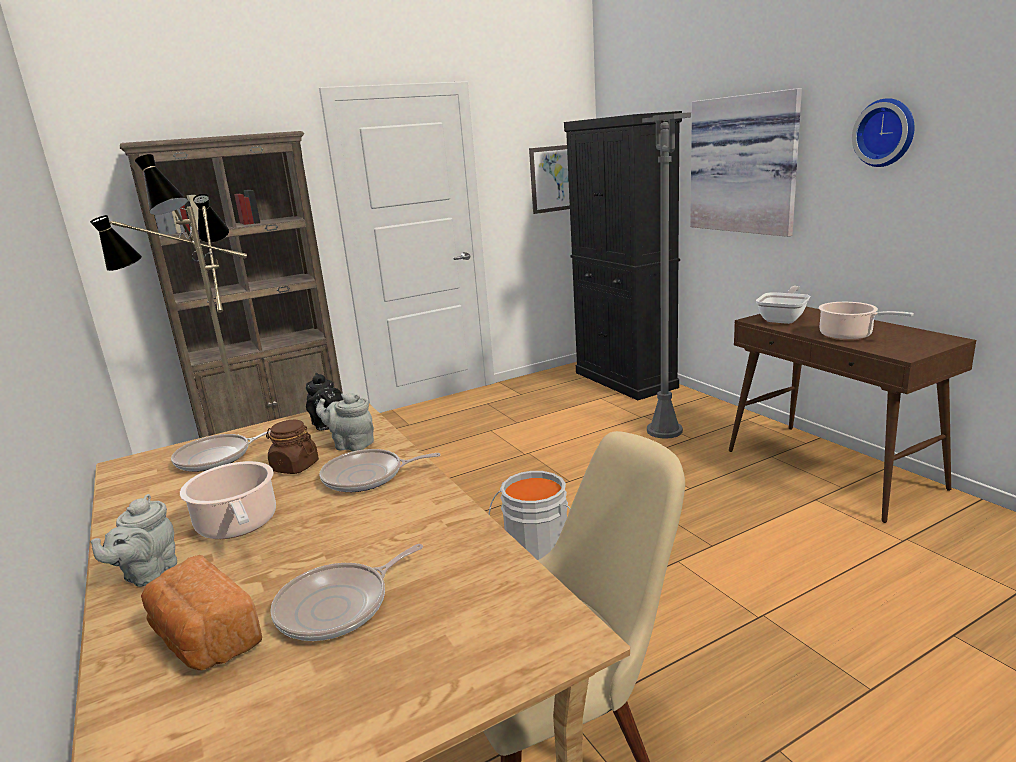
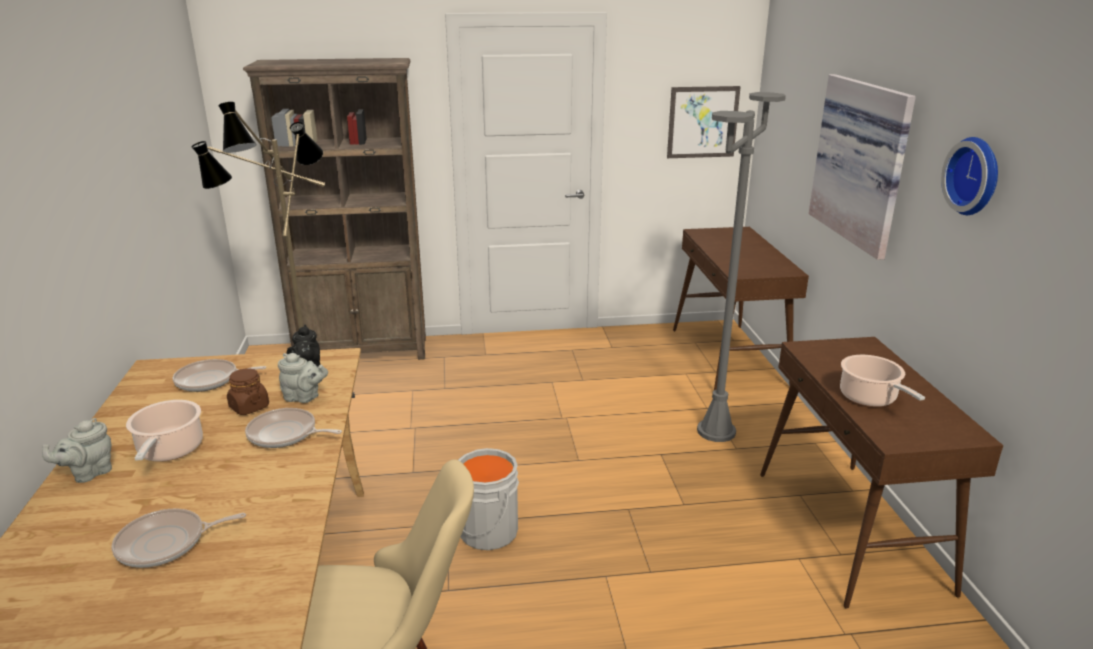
camera: 20 degrees right, 5 degrees up
(204, 639) = (77, 538): bread -> none
(351, 445) = (304, 397): grey teapot -> grey teapot turned 150 degrees clockwise
(625, 380) = (729, 358): black cabinet -> brown console table
(784, 319) = (833, 354): frying pan -> none

